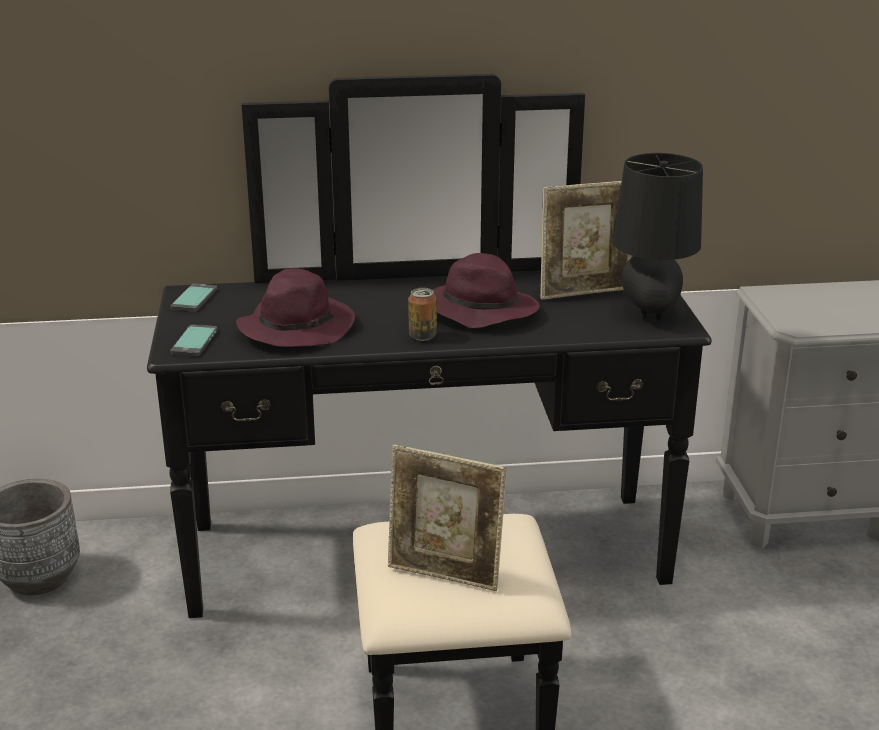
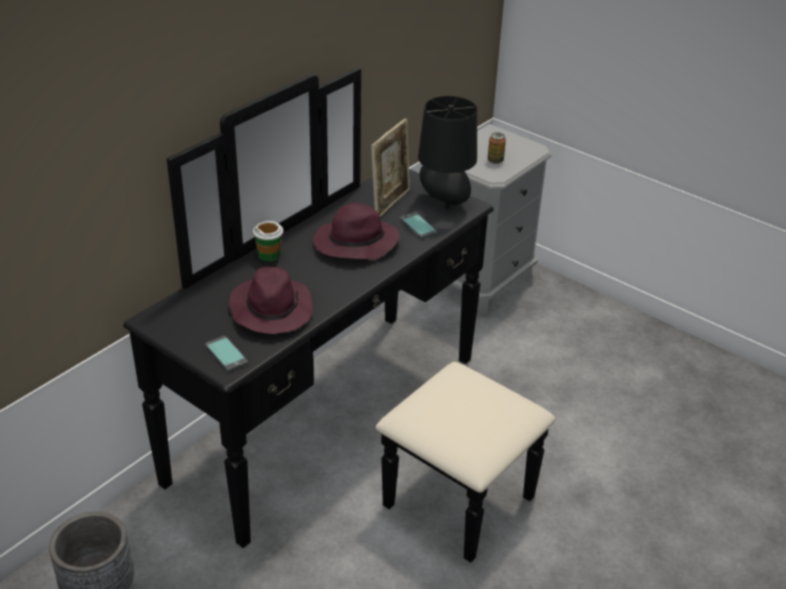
camera: 45 degrees left, 10 degrees up
(194, 299) = (165, 322): phone -> phone (418, 226)
(377, 287) = (269, 255): none -> cup
(422, 336) = (354, 279): can -> can (495, 160)
(445, 575) = (476, 423): picture frame -> none

